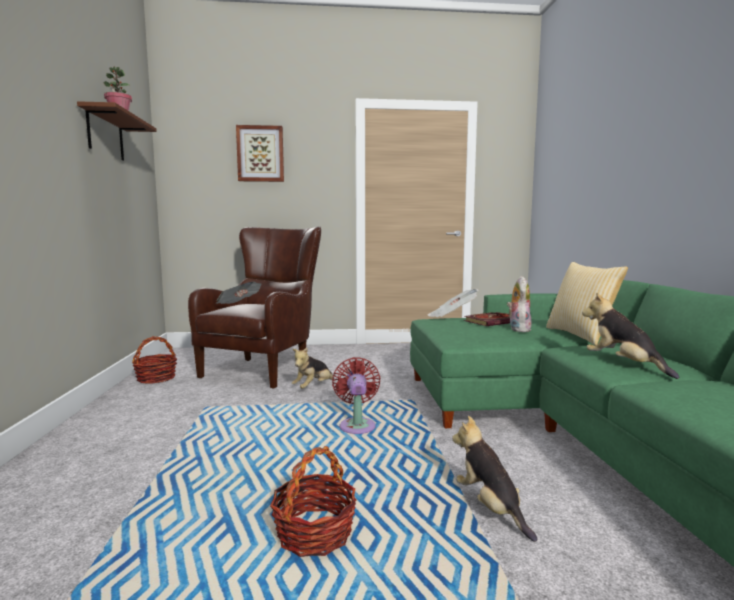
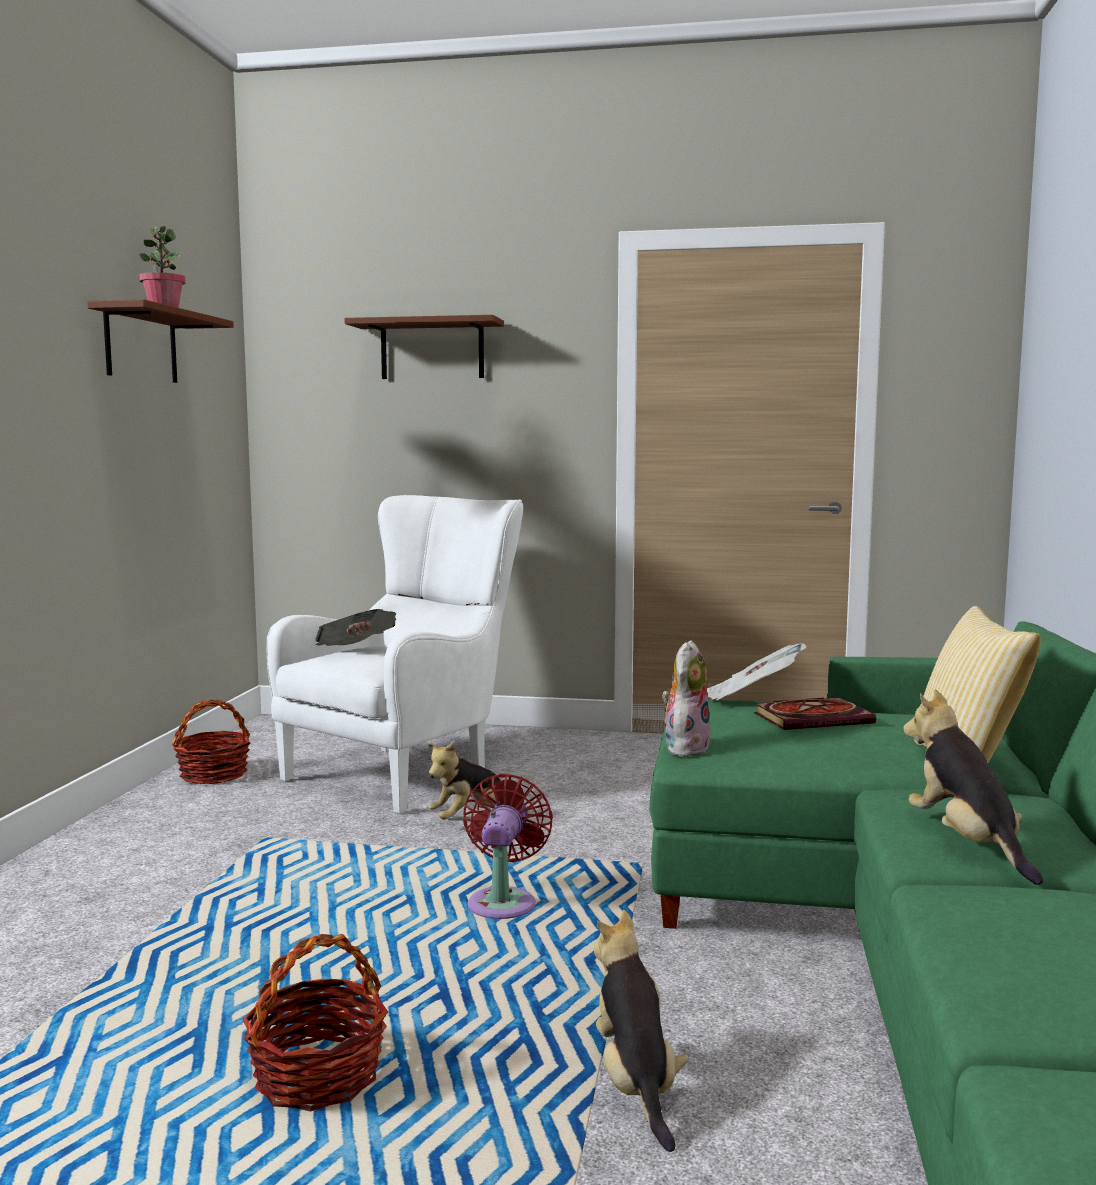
camera: 15 degrees right, 0 degrees up
(260, 154) = (432, 350): picture -> brown shelf
(266, 368) = (410, 770): brown armchair -> white armchair
(518, 329) = (844, 741): plush toy -> plush toy (685, 748)

